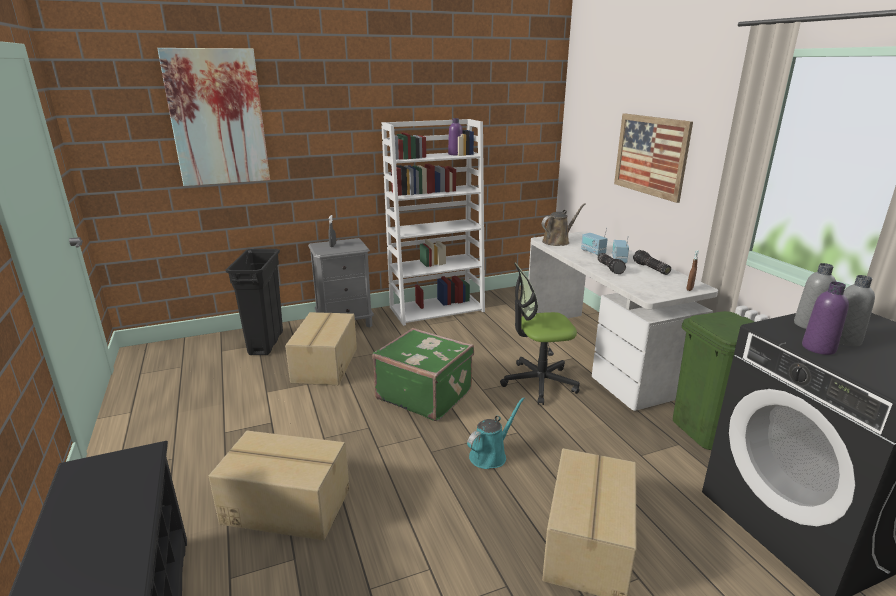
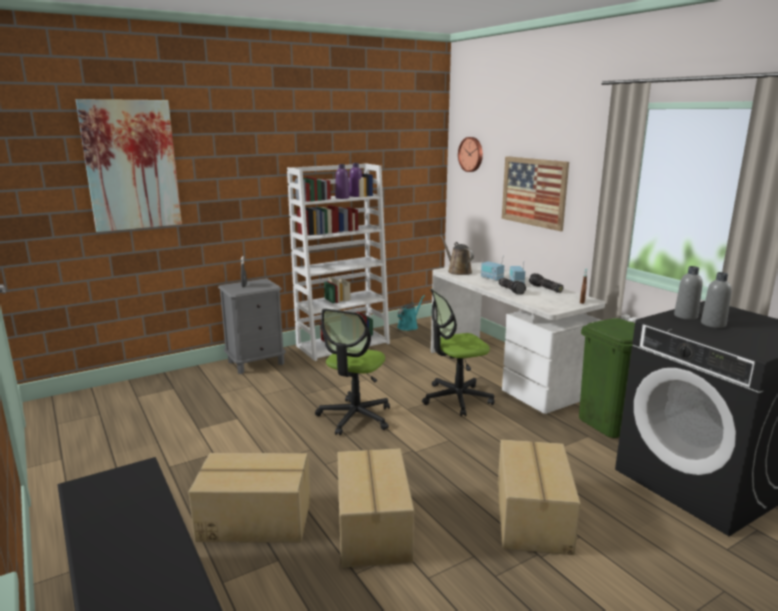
camera: 10 degrees left, 5 degrees down
(266, 343) = (181, 386): black trash can -> none
(324, 365) = (248, 401): cardboard box -> cardboard box (372, 528)
(425, 394) = (355, 417): green suitcase -> office chair
(490, 455) = (430, 460): turquoise watering can -> turquoise watering can (409, 326)
(558, 241) = (458, 271): brown watering can -> brown watering can turned 75 degrees counterclockwise
(587, 110) = (471, 154): none -> wall clock
(818, 348) = (696, 330): purple bottle -> purple bottle (342, 198)

